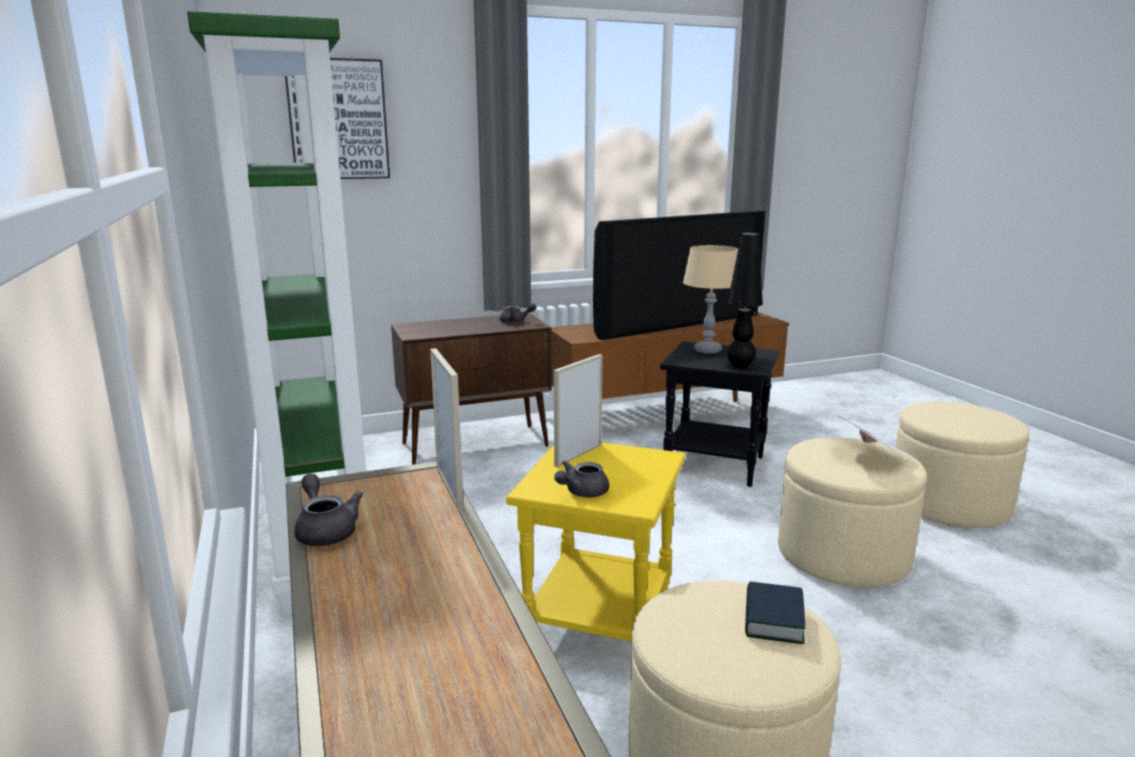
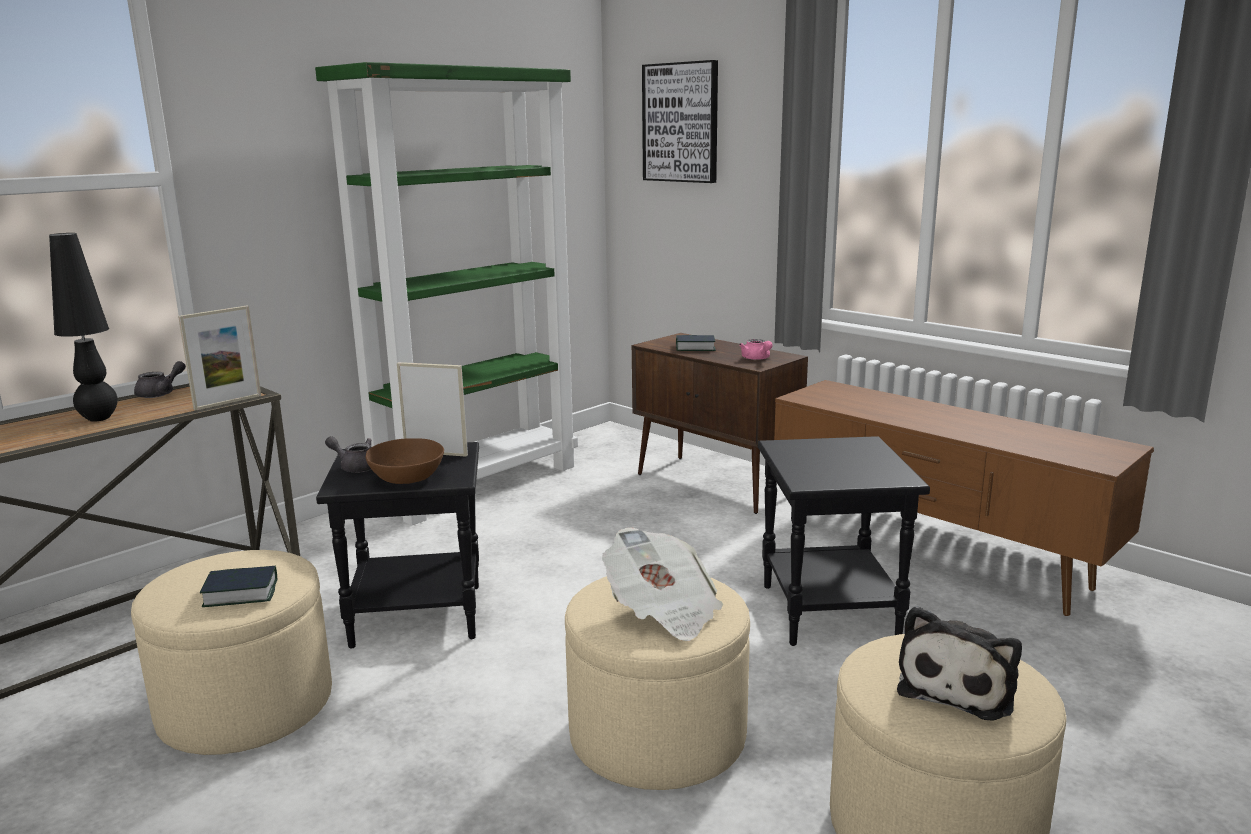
camera: 65 degrees right, 0 degrees up
(452, 328) = (695, 348): none -> book
(516, 322) = (757, 359): grey teapot -> pink teapot
(601, 628) = (415, 617): yellow side table -> black side table
(642, 473) = (408, 478): none -> brown bowl
(677, 324) = (958, 422): television -> none
(708, 350) = (852, 452): beige table lamp -> none
(740, 366) = (804, 474): black table lamp -> black table lamp (98, 418)
(969, 415) = (958, 686): none -> plush toy

